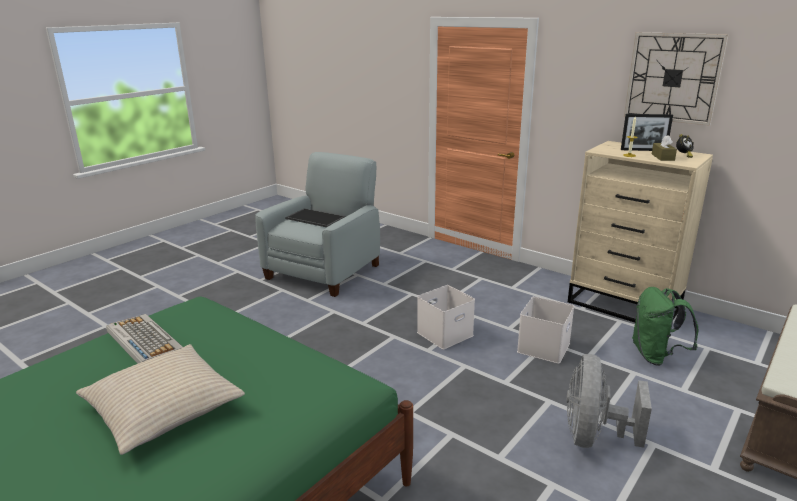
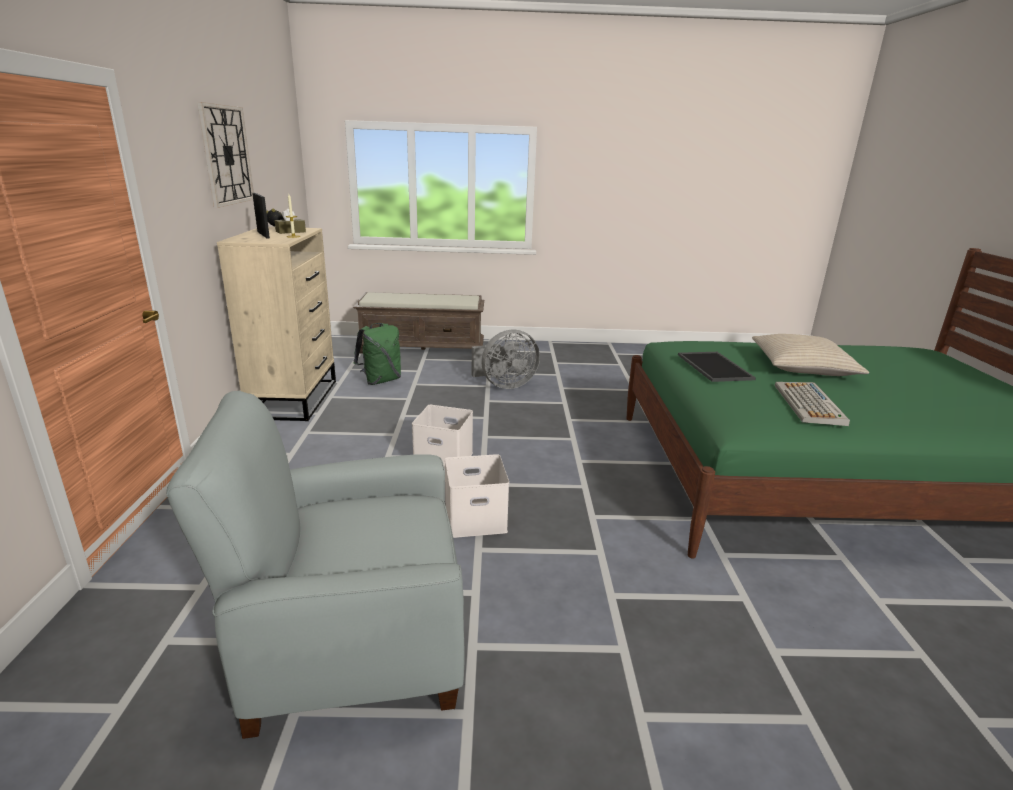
camera: 130 degrees left, 0 degrees up
(314, 218) = (362, 533): tray -> tray (716, 367)
(544, 348) = (415, 414): white storage box -> white storage box (476, 517)

